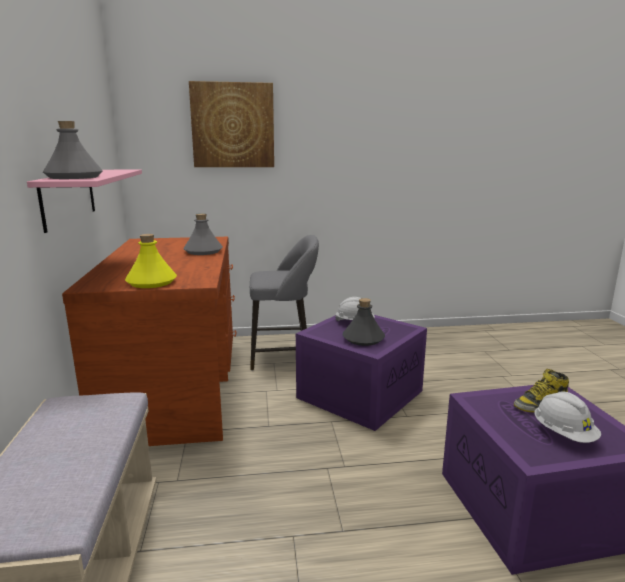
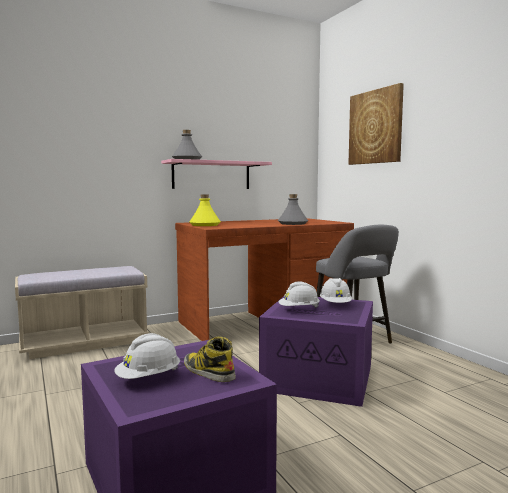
camera: 70 degrees right, 10 degrees down
(363, 339) = (299, 310): grey bottle -> white hard hat

